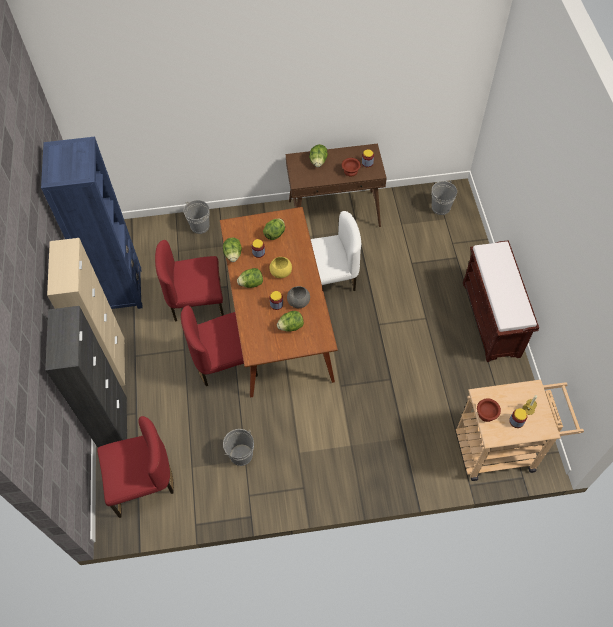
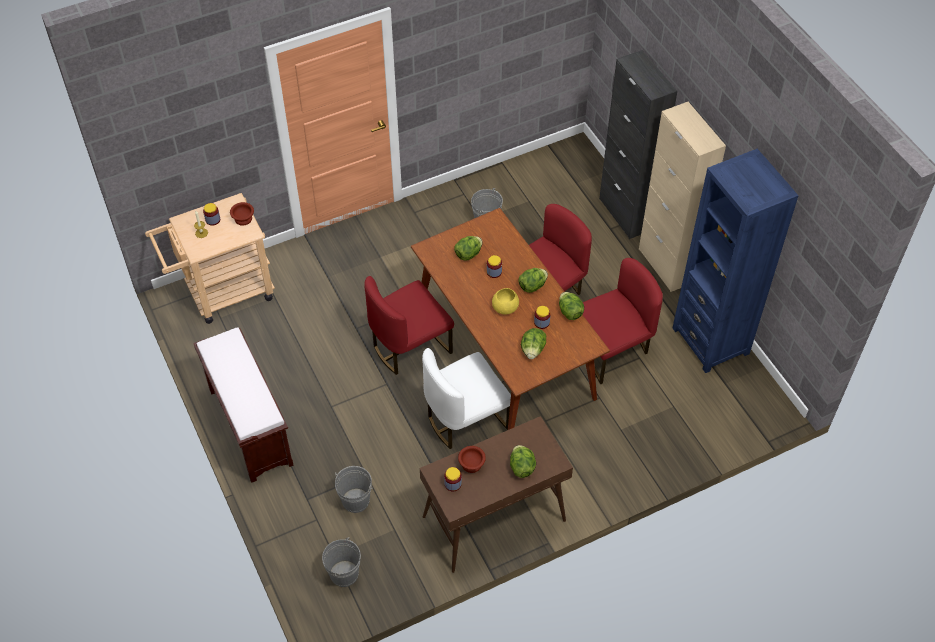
camera: 160 degrees right, 5 degrees down
(143, 483) = (567, 178): red chair -> red chair (409, 346)
(200, 226) = (666, 448): grey bucket -> grey bucket (356, 500)
(298, 301) = (471, 281): grey bowl -> none

